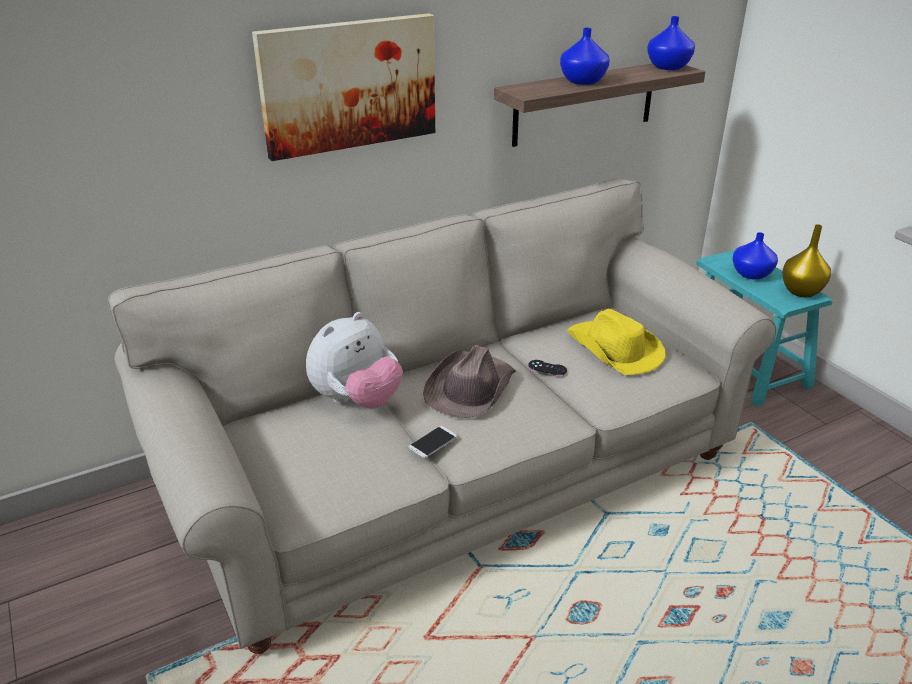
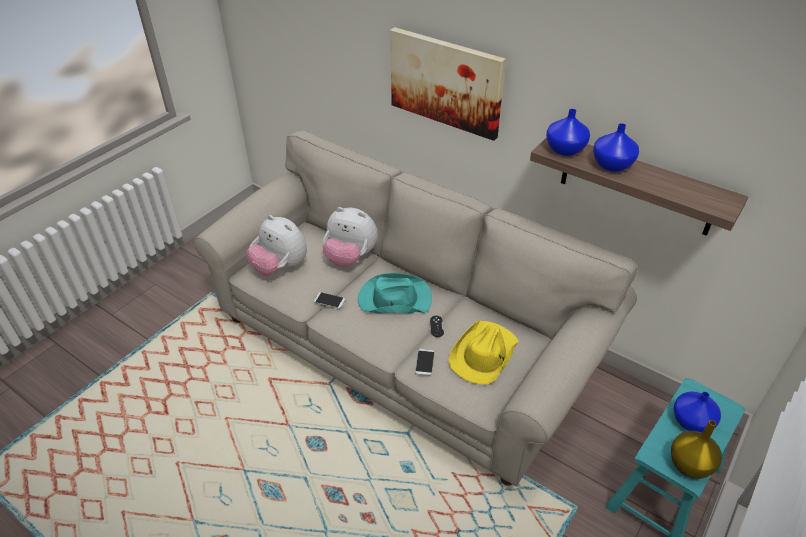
camera: 65 degrees right, 10 degrees up
(317, 473) = (280, 268): none -> plush toy
(470, 388) = (394, 299): brown hat -> turquoise hat
(604, 393) = (424, 362): none -> phone
(669, 67) = (718, 199): blue vase -> blue vase (566, 150)

